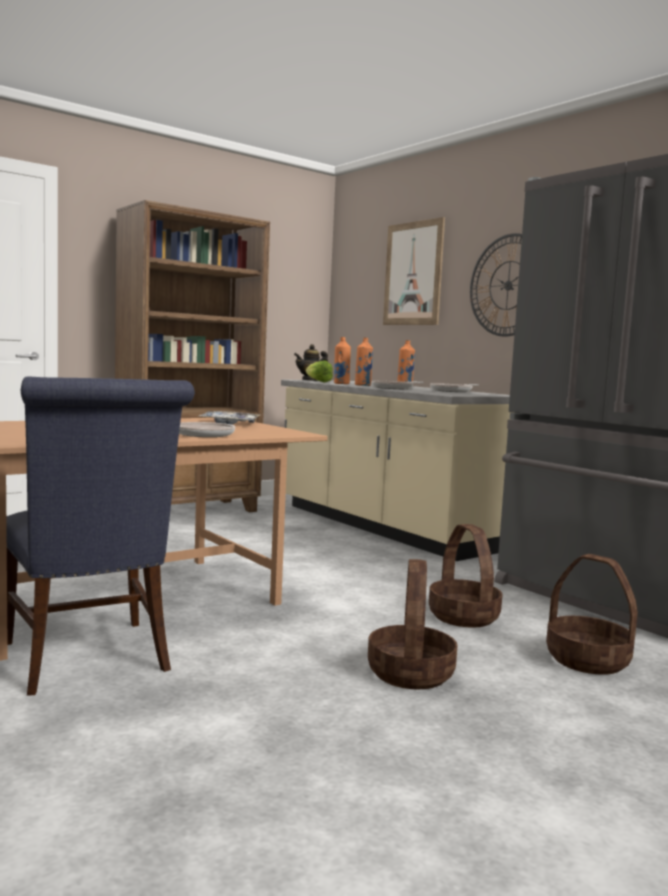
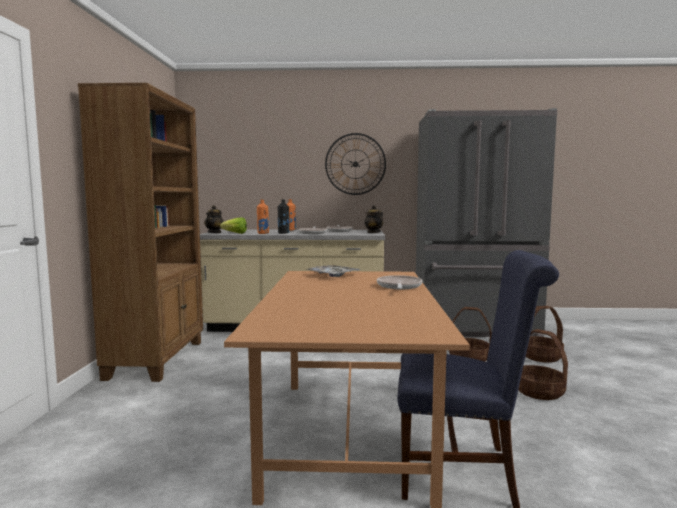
camera: 50 degrees left, 0 degrees up
(363, 385) = (283, 233): orange bottle -> black bottle
(413, 273) = (271, 152): picture -> none
(472, 395) = (373, 232): none -> teapot

